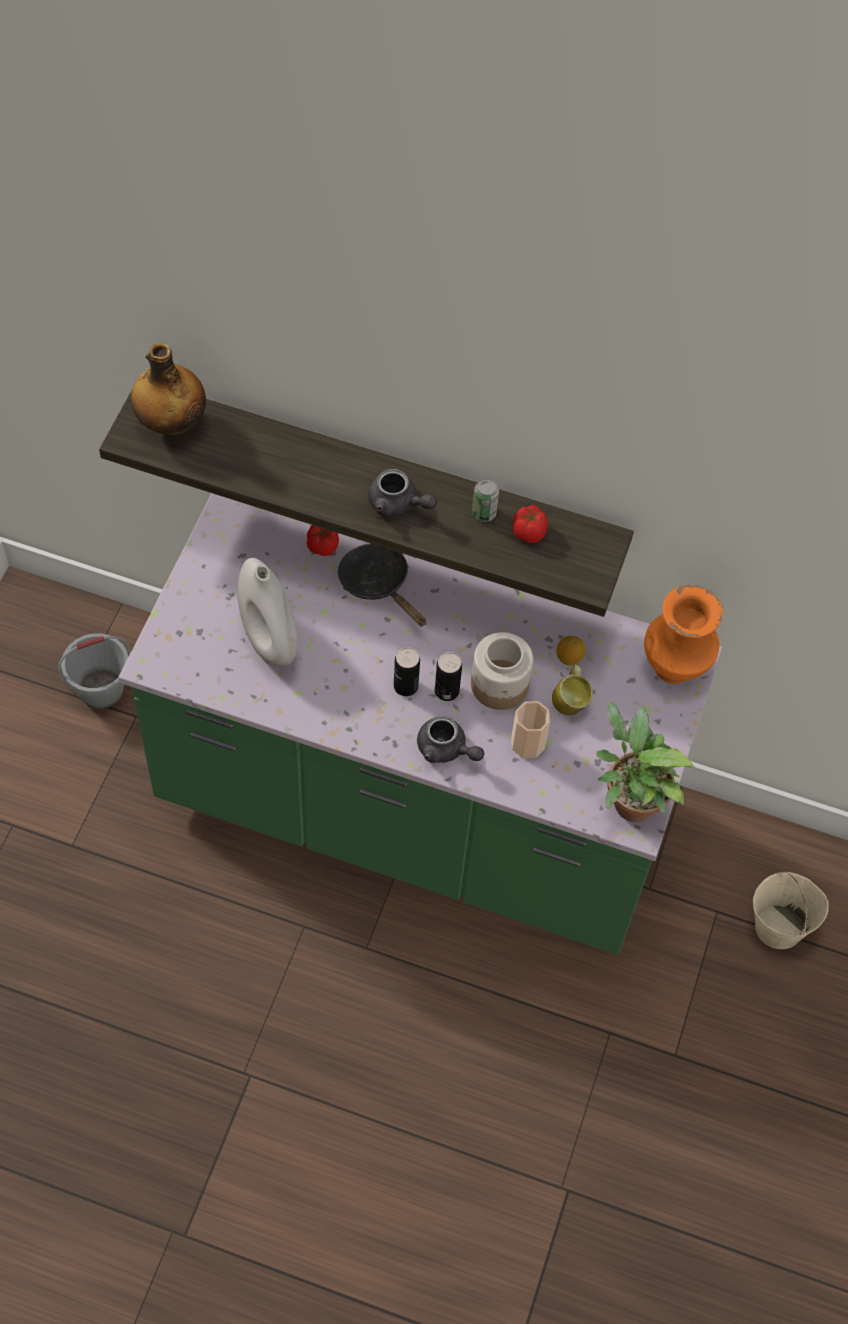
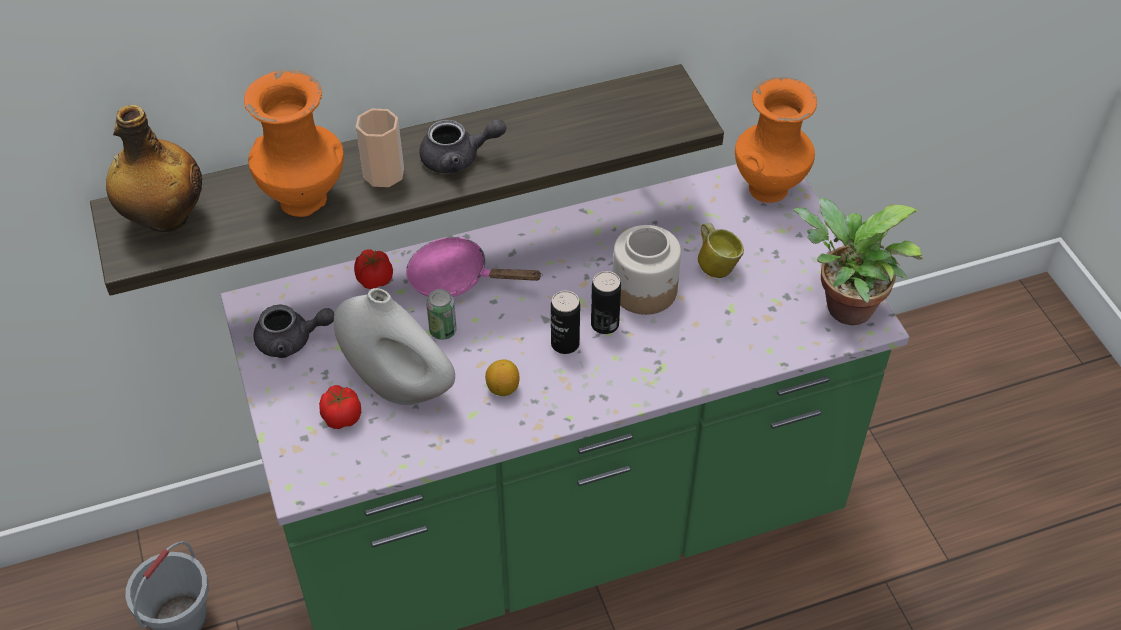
camera: 35 degrees left, 10 degrees down
(270, 470) = (306, 200): none -> orange vase
(378, 584) = (457, 279): black frying pan -> pink frying pan
(446, 749) = (654, 371): grey teapot -> grey teapot (292, 341)
(484, 513) = (543, 122): can -> can (443, 331)
(527, 743) = (716, 320): cup -> cup (383, 173)
(529, 531) = (597, 113): tomato -> tomato (341, 416)
(569, 657) = (679, 233): lemon -> lemon (503, 388)
(779, 926) = (922, 407): beige bucket -> none

